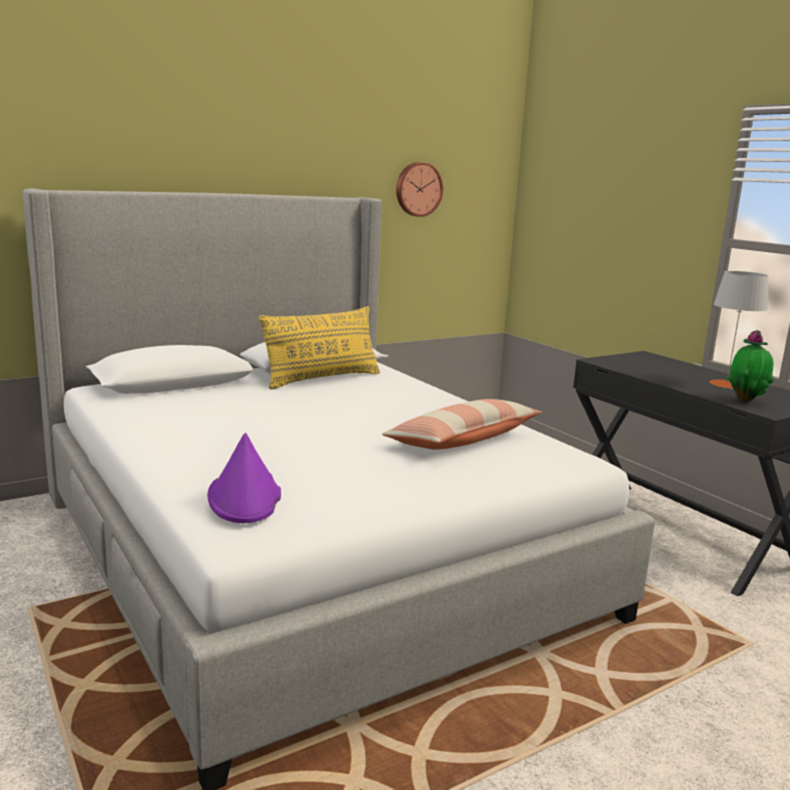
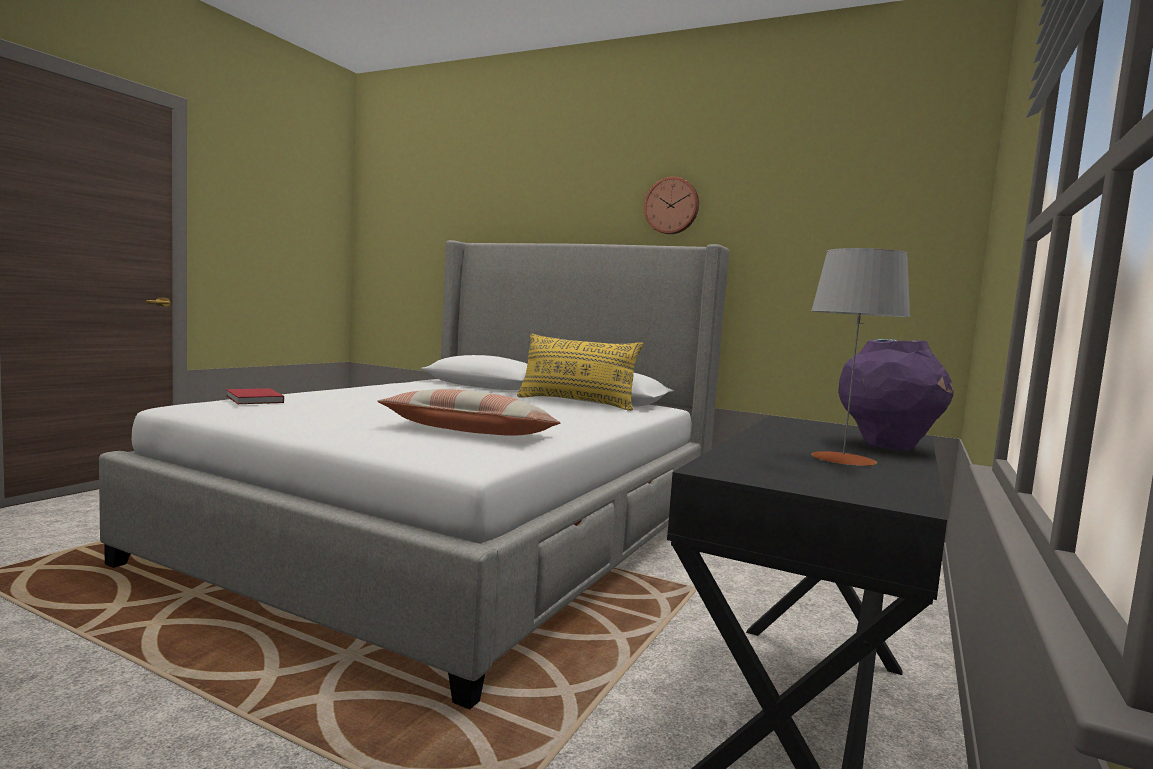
camera: 60 degrees right, 10 degrees down
(245, 497) = (254, 399): purple hat -> red book
(418, 189) = (808, 240): wall clock -> wall clock (672, 206)
(684, 367) = (887, 446): none -> purple vase
(746, 401) = (758, 463): potted plant -> none

